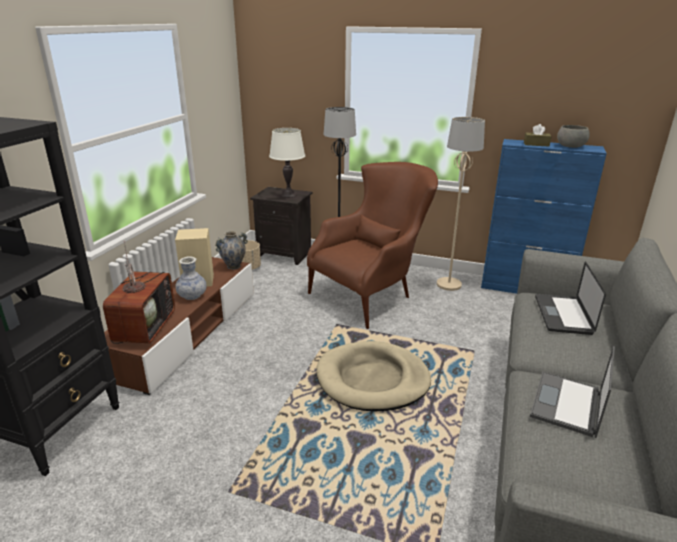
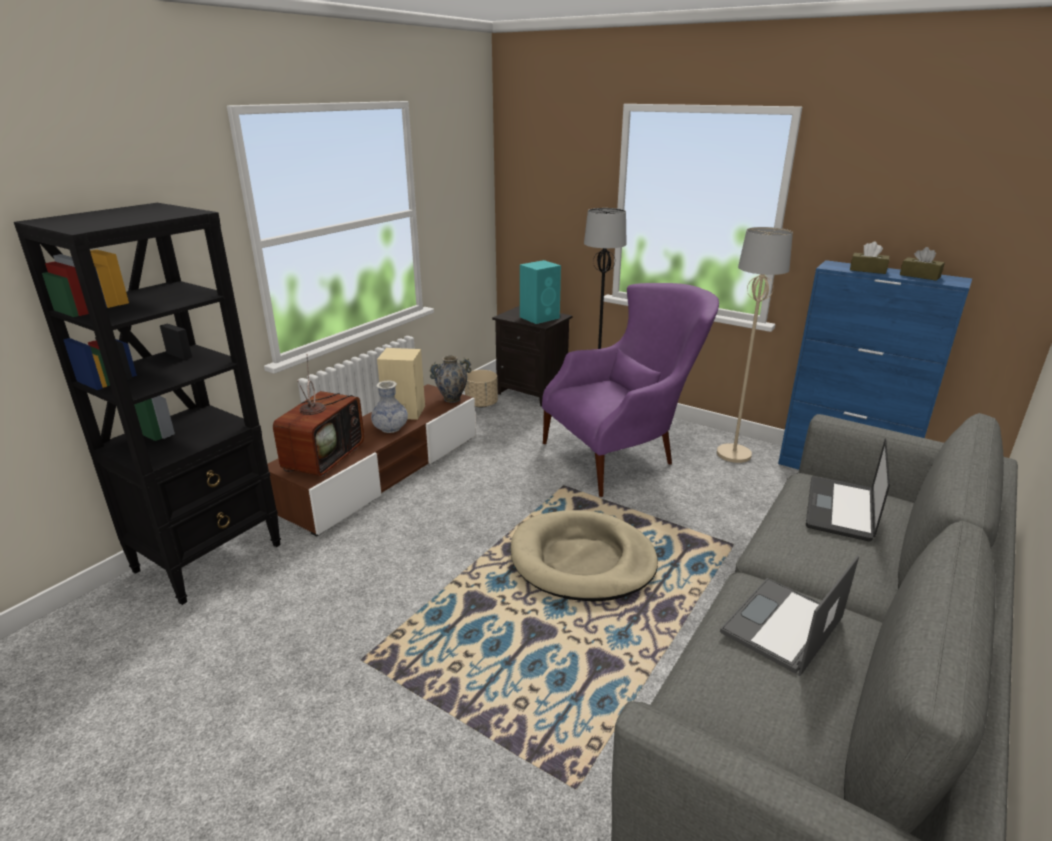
camera: 15 degrees right, 0 degrees up
(288, 195) = (540, 317): white table lamp -> turquoise speaker
(372, 293) = (625, 453): brown armchair -> purple armchair
(571, 146) = (919, 276): grey bowl -> brown tissue box

